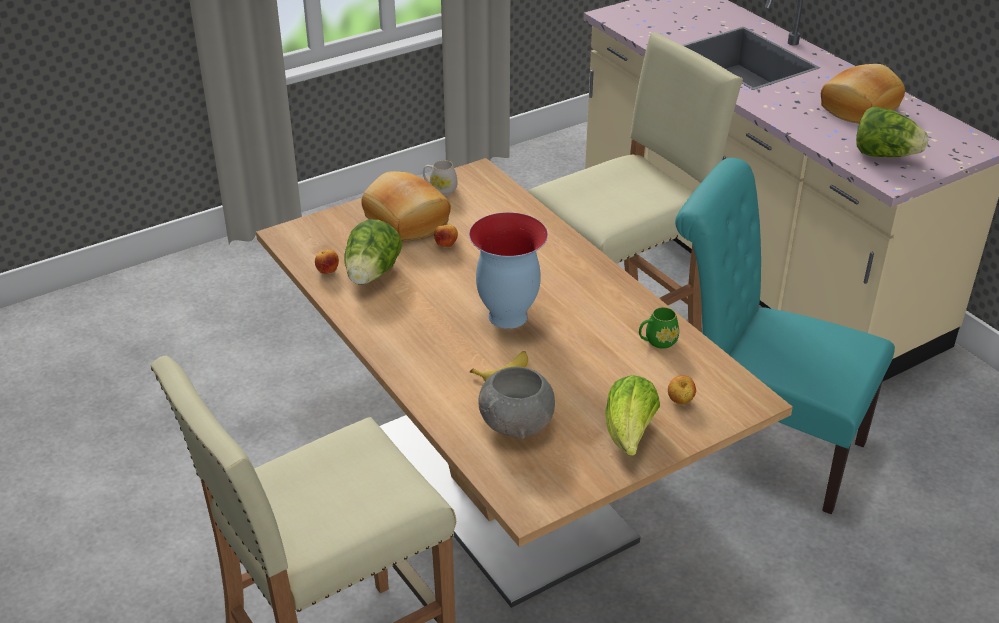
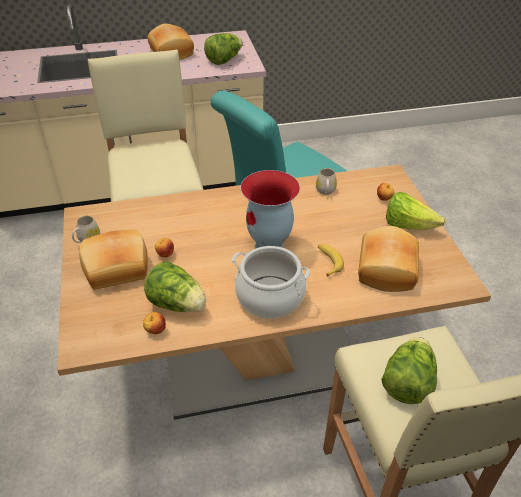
camera: 70 degrees left, 5 degrees up
(330, 476) = (407, 383): none -> lettuce
(415, 337) = (270, 297): none -> cooking pot
(517, 424) = (385, 269): grey bowl -> bread
(657, 341) = (325, 191): green mug -> white mug

